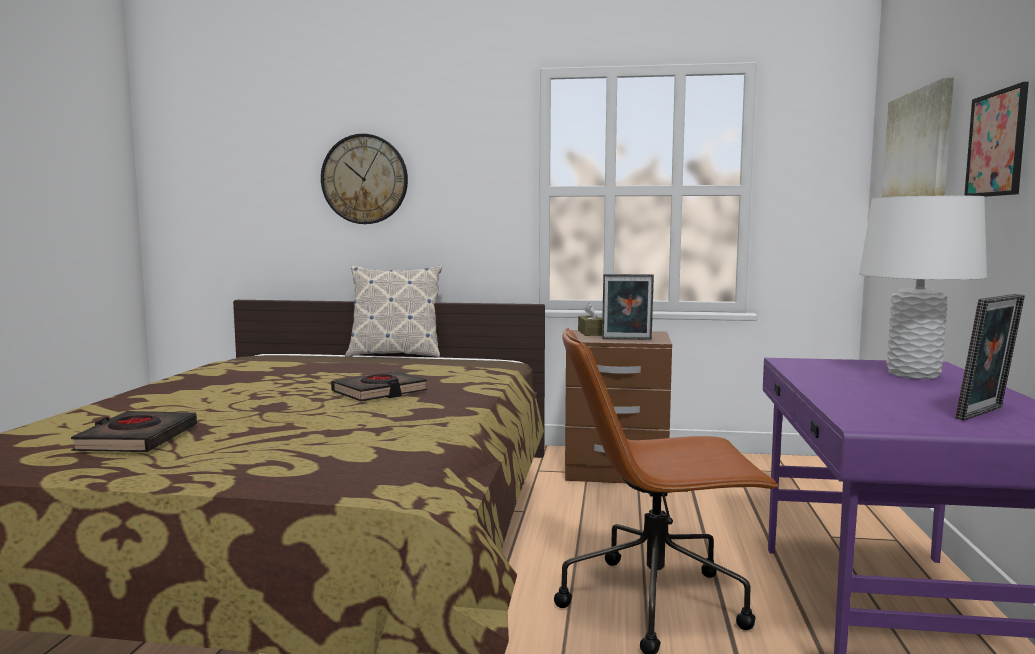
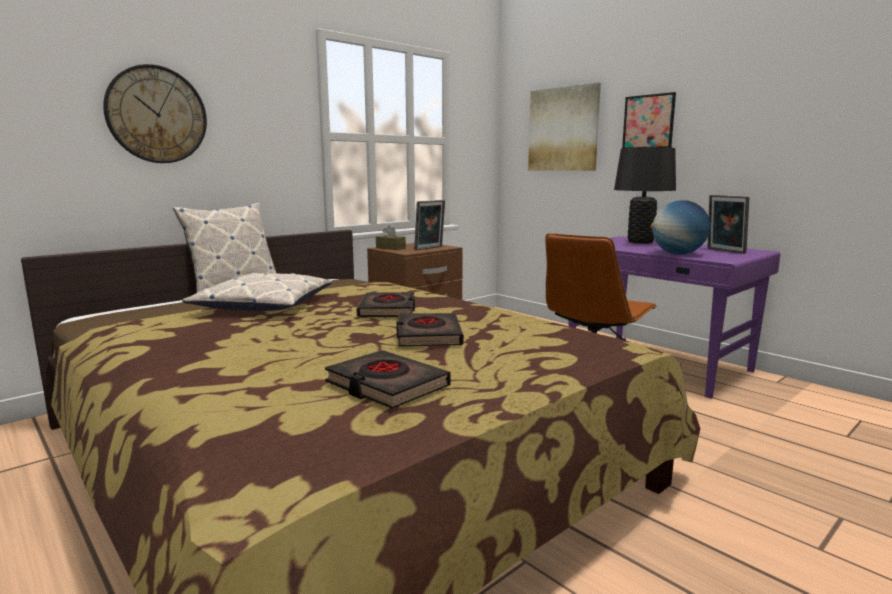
camera: 50 degrees left, 5 degrees up
(304, 419) = (428, 336): none -> black book
(337, 367) = (264, 305): none -> pillow
(850, 399) = (678, 254): none -> globe
(913, 374) = (640, 242): white table lamp -> black table lamp
(985, 414) = (724, 251): picture frame -> picture frame turned 150 degrees clockwise

